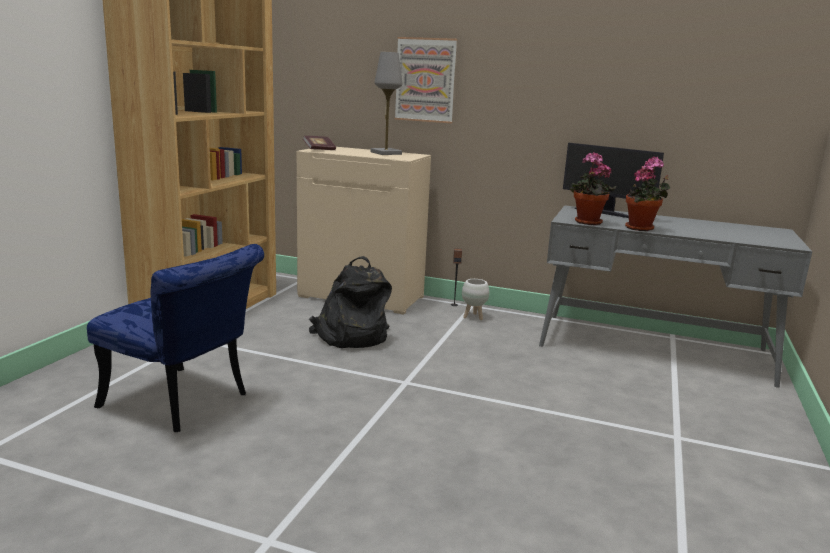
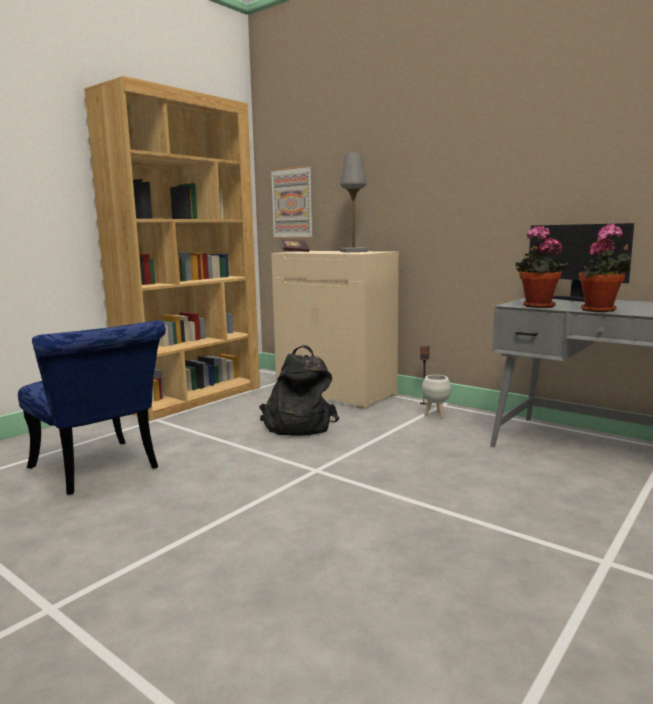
camera: 20 degrees right, 5 degrees down
(425, 80) = (392, 178): picture -> picture (292, 203)

